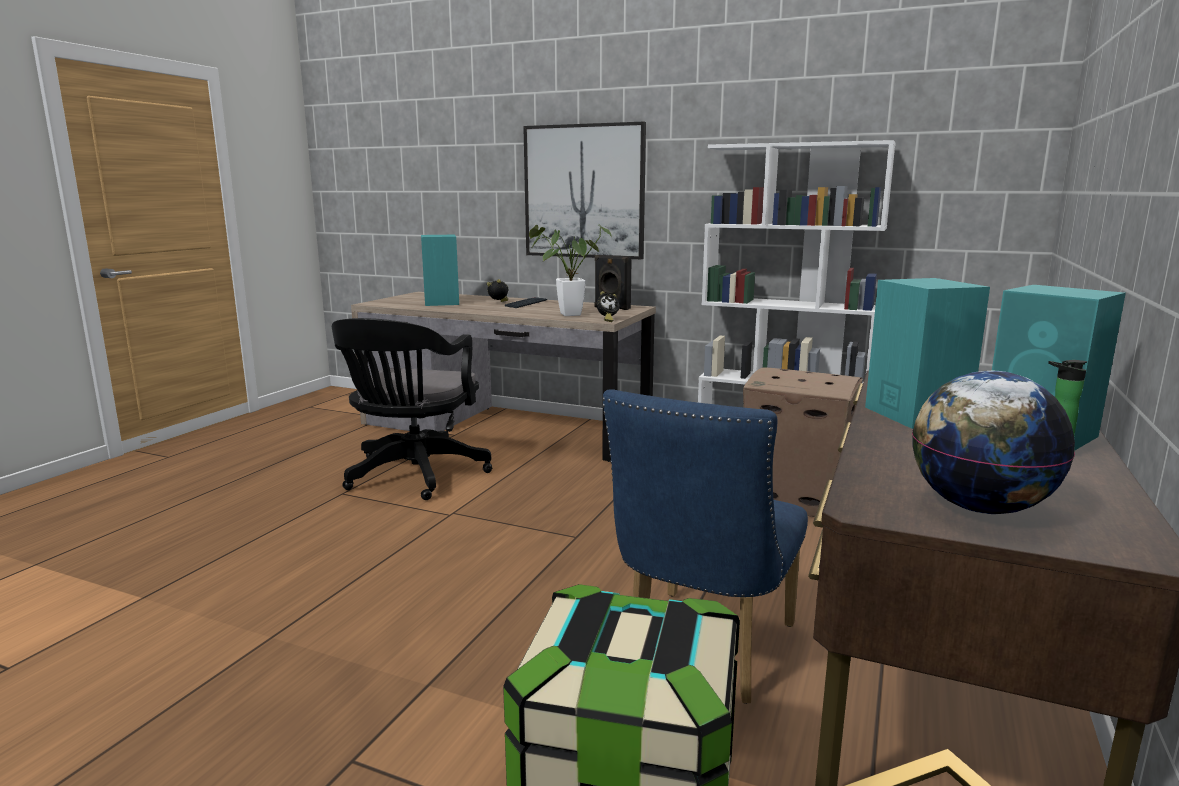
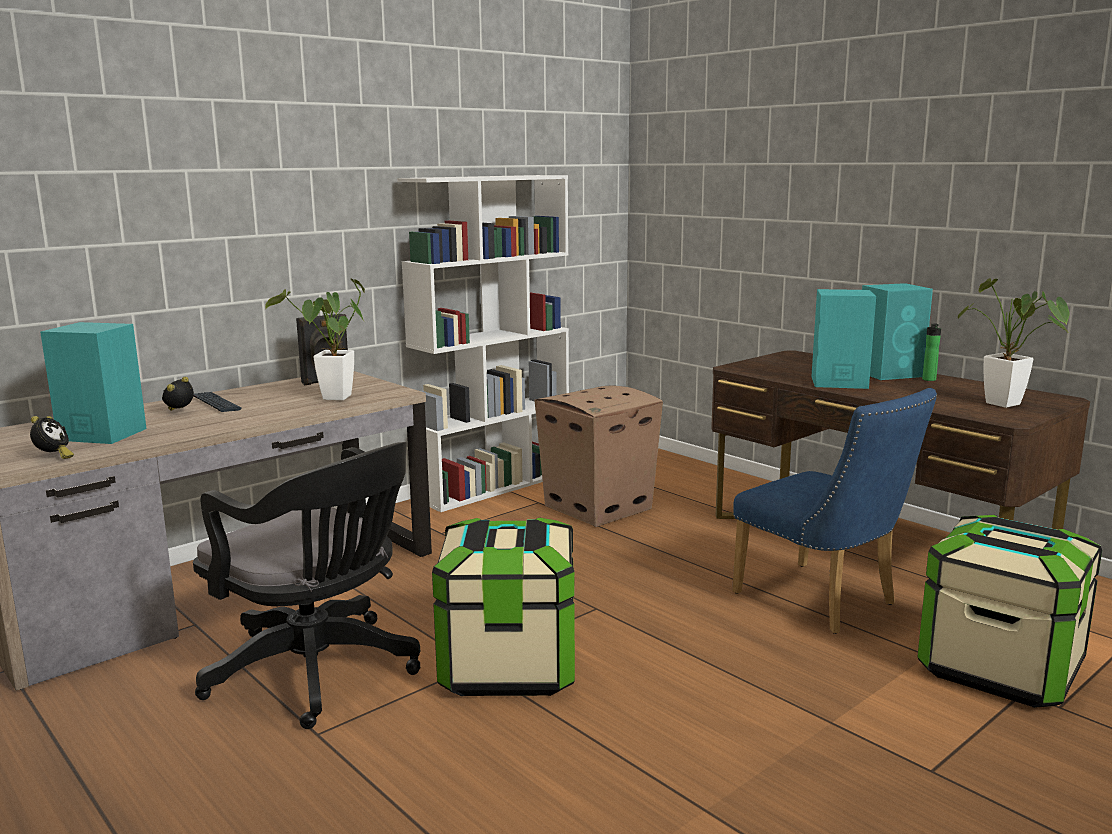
camera: 65 degrees left, 0 degrees up
(454, 525) = (509, 666): none -> storage box
(584, 192) = (237, 237): picture -> none
(607, 320) = (398, 391): alarm clock -> alarm clock (53, 457)
(979, 507) = (1009, 405): globe -> potted plant

